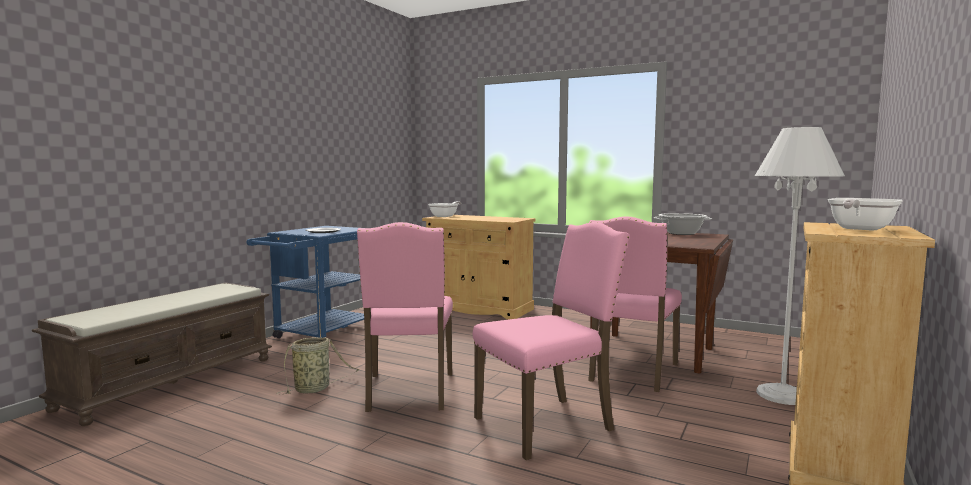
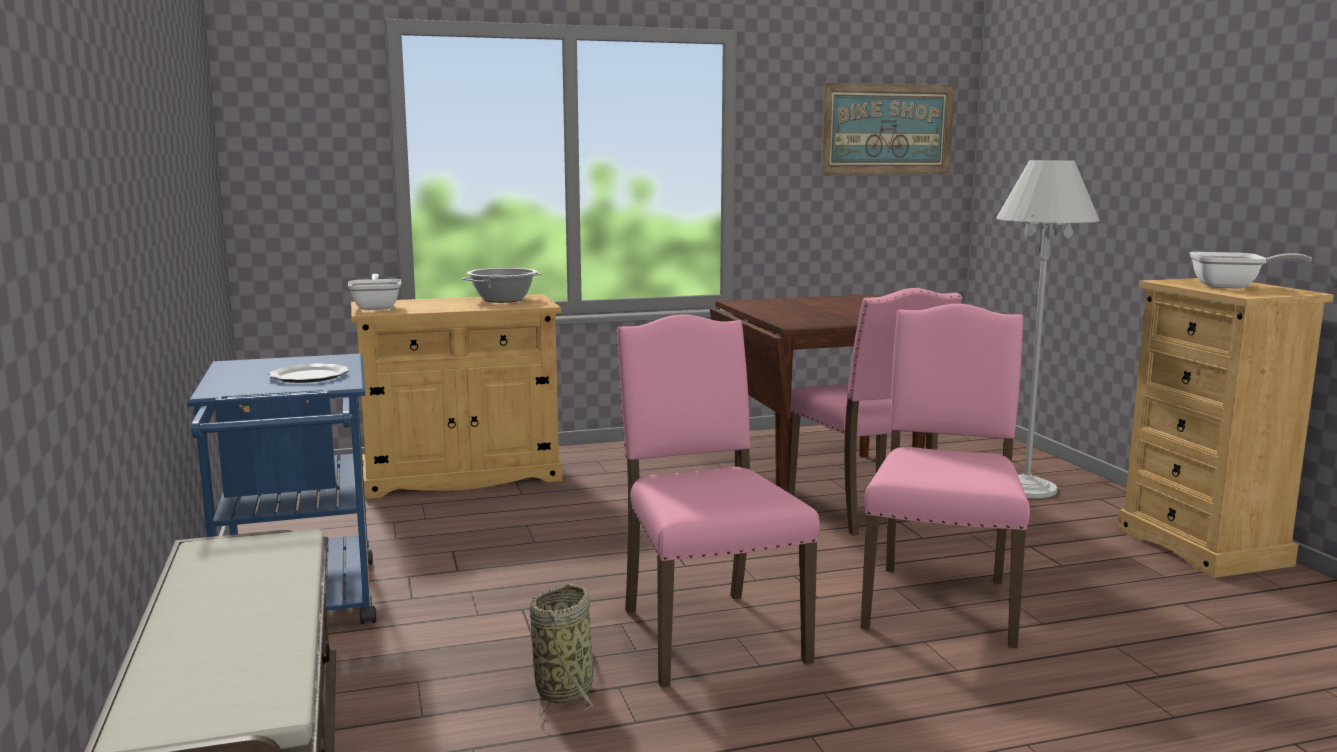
camera: 45 degrees left, 5 degrees up
(408, 392) = (707, 633): pink chair -> pink chair turned 150 degrees counterclockwise
(681, 233) = (825, 299): cooking pot -> cooking pot (503, 300)
(786, 119) = (887, 129): none -> picture
(859, 229) = (1232, 287): frying pan -> frying pan turned 75 degrees counterclockwise

